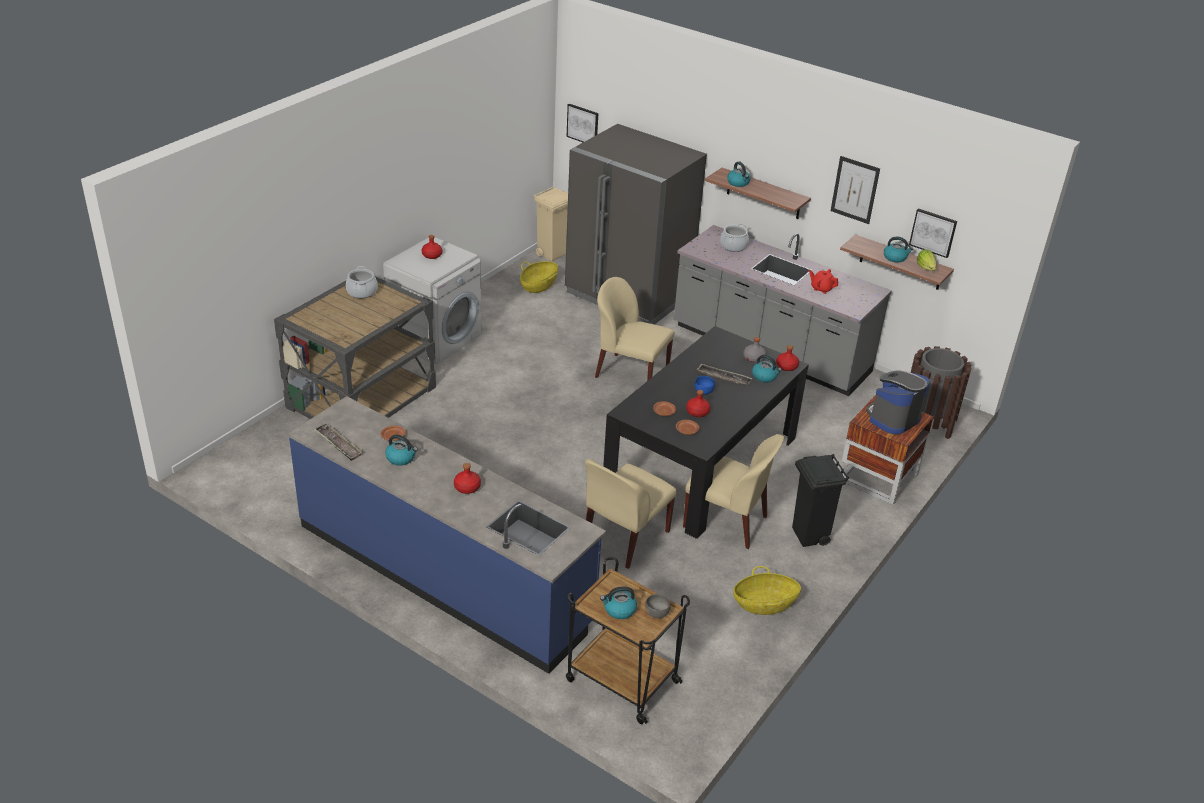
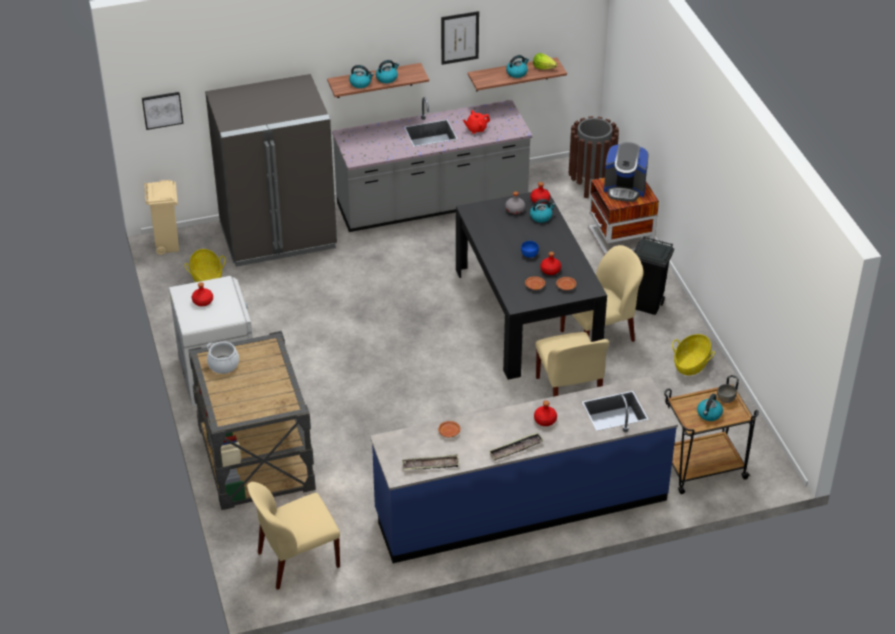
camera: 50 degrees left, 5 degrees up
(401, 458) = (479, 439): kettle -> kettle (387, 78)
(630, 373) = (384, 291): beige chair -> beige chair (296, 560)
(724, 377) = (523, 236): tray -> tray (515, 449)
(733, 246) = (374, 137): cooking pot -> none
(893, 418) = (624, 189): coffee machine -> coffee machine turned 75 degrees counterclockwise
(933, 232) = (534, 38): picture -> none

